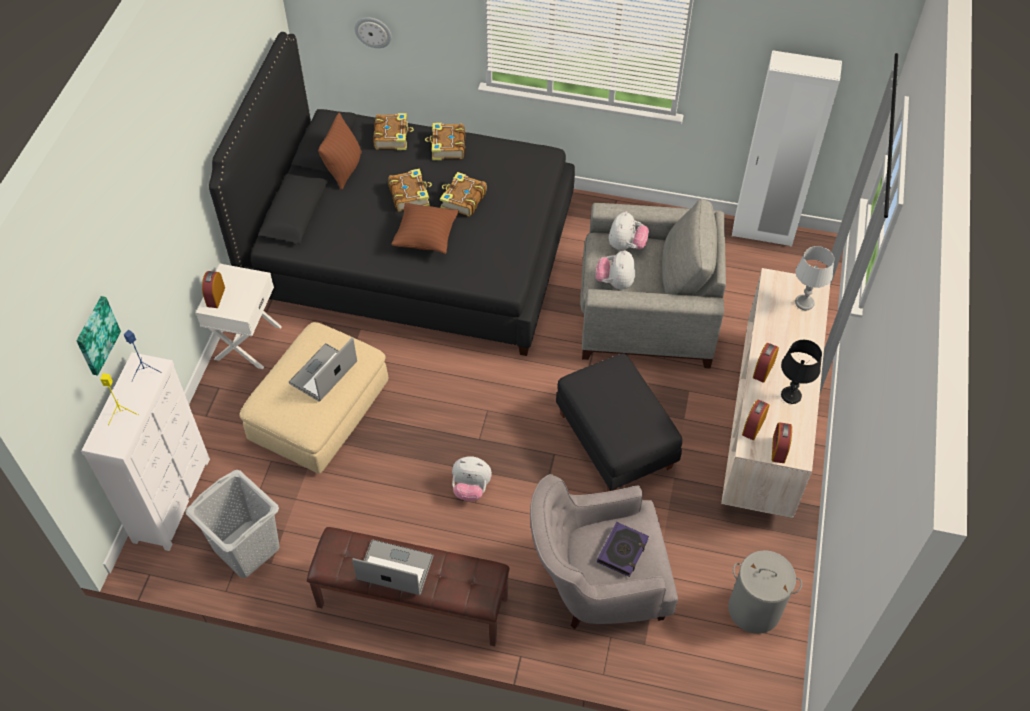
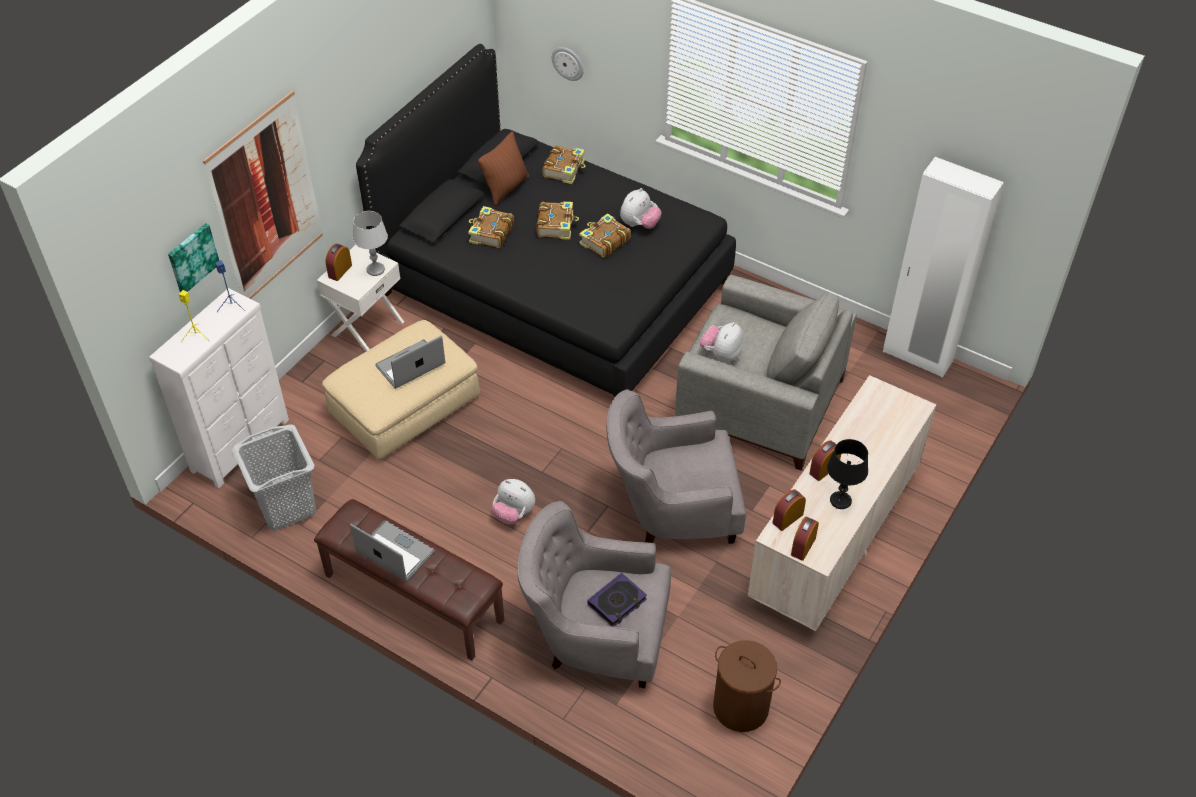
camera: 20 degrees right, 5 degrees down
(144, 251) = (266, 200): none -> picture
(426, 238) = (553, 267): brown pillow -> none
(447, 147) = (612, 190): book -> book (490, 233)
(614, 440) = (672, 510): black ottoman -> grey armchair
(626, 245) = (749, 324): plush toy -> plush toy (639, 224)
(754, 609) = (741, 707): grey laundry basket -> brown laundry basket
(804, 302) = (897, 418): grey table lamp -> grey table lamp (375, 269)

